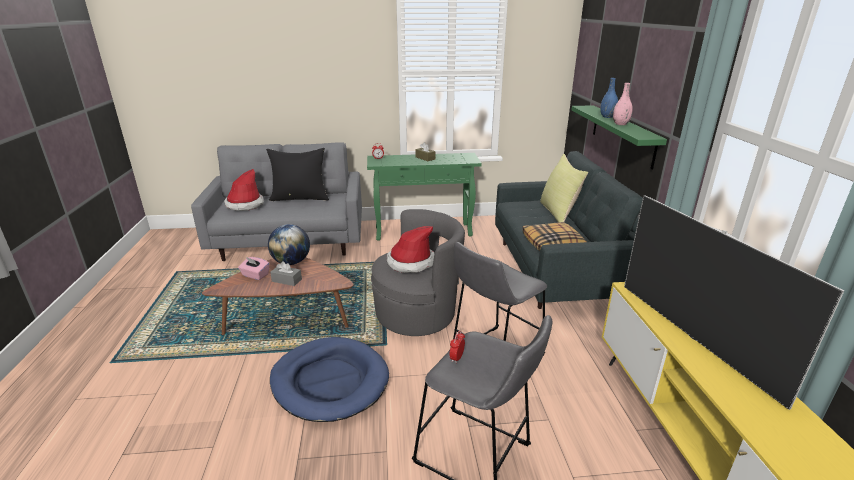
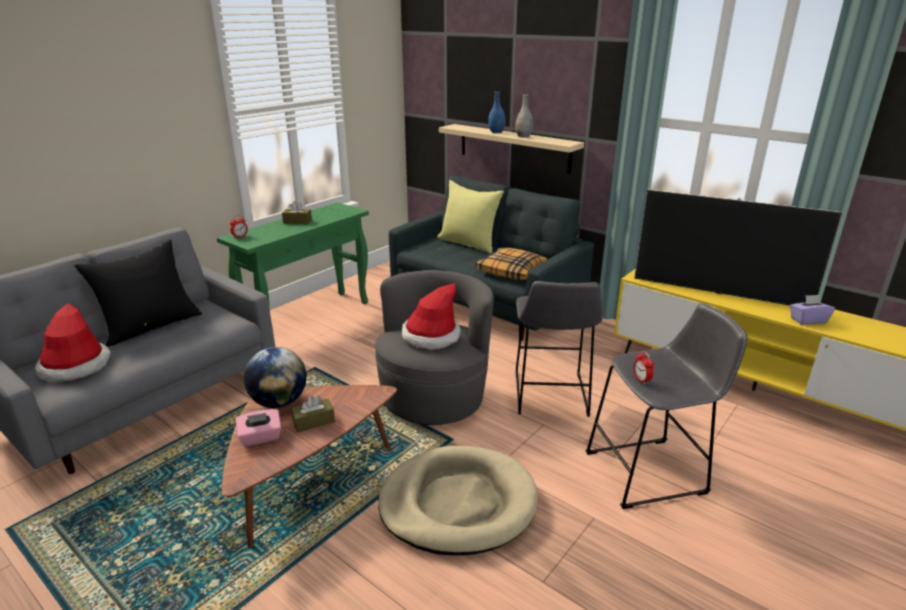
camera: 45 degrees left, 0 degrees up
(287, 280) = (313, 422): grey tissue box -> brown tissue box
(330, 381) = (458, 503): blue dog bed -> beige dog bed
(620, 124) = (523, 136): pink vase -> grey vase
(622, 135) = (514, 148): green shelf -> beige shelf
(754, 414) = (807, 320): none -> purple tissue box

